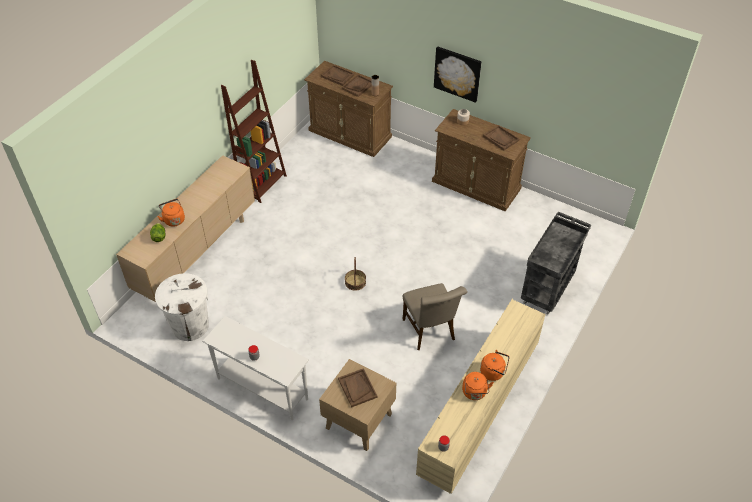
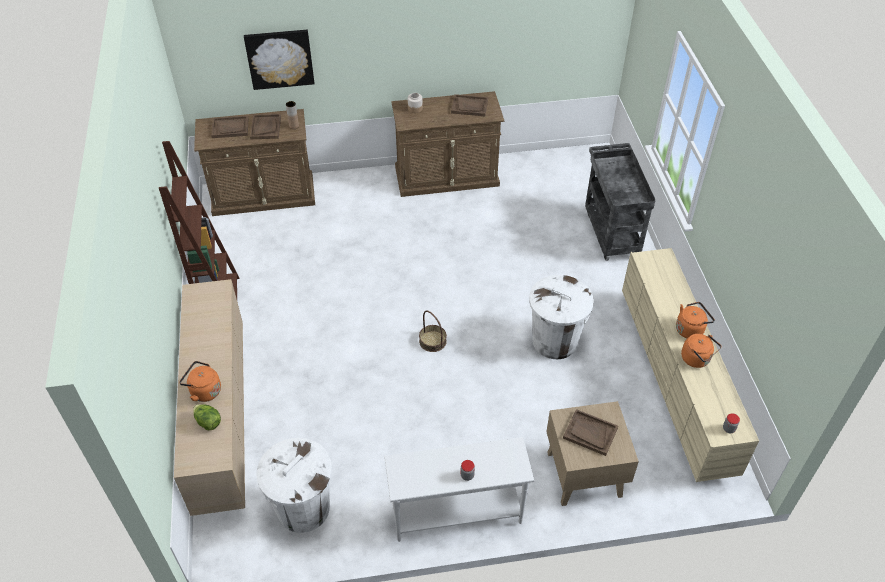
camera: 40 degrees left, 0 degrees up
(430, 332) = (555, 341): beige chair -> white trash can
(457, 73) = (388, 55): picture -> picture (280, 59)

